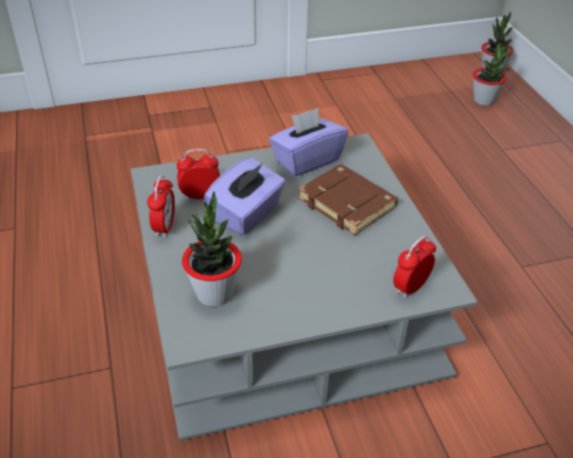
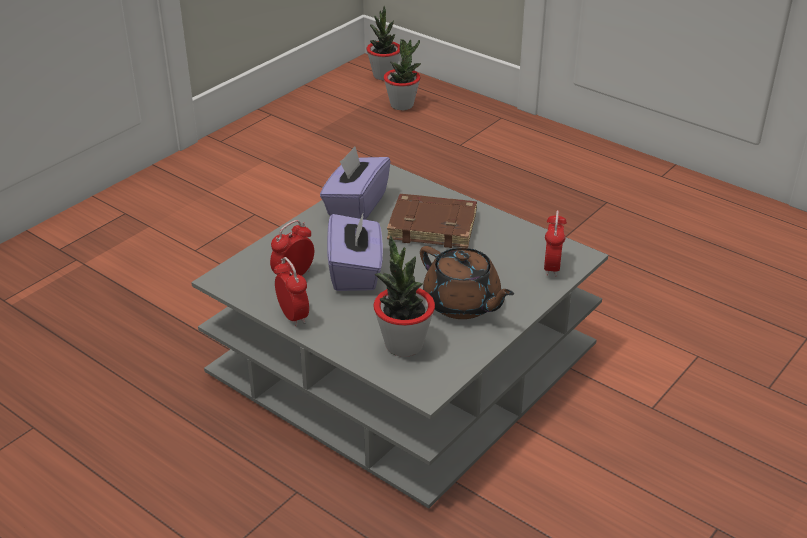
camera: 35 degrees left, 5 degrees down
(298, 282) = (462, 304): none -> brown teapot

